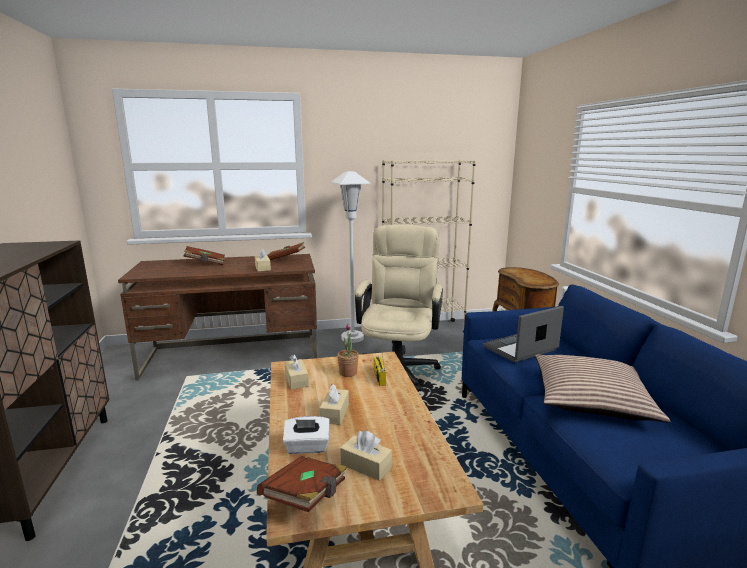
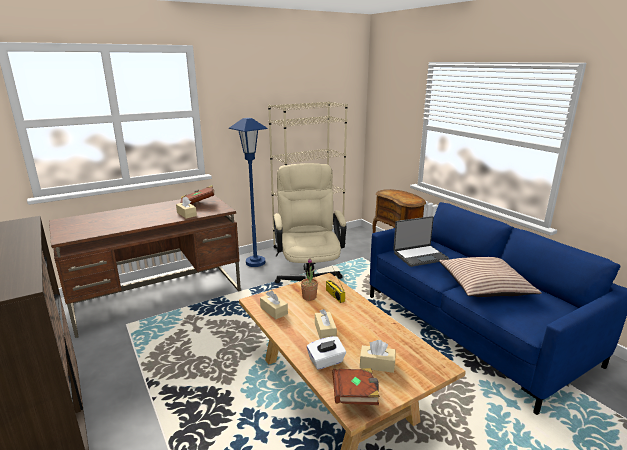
camera: 20 degrees left, 5 degrees up
(205, 263) = (124, 216): brown book -> none
(352, 338) = (255, 262): white floor lamp -> blue floor lamp
(521, 349) = (419, 256): laptop -> laptop turned 150 degrees counterclockwise

